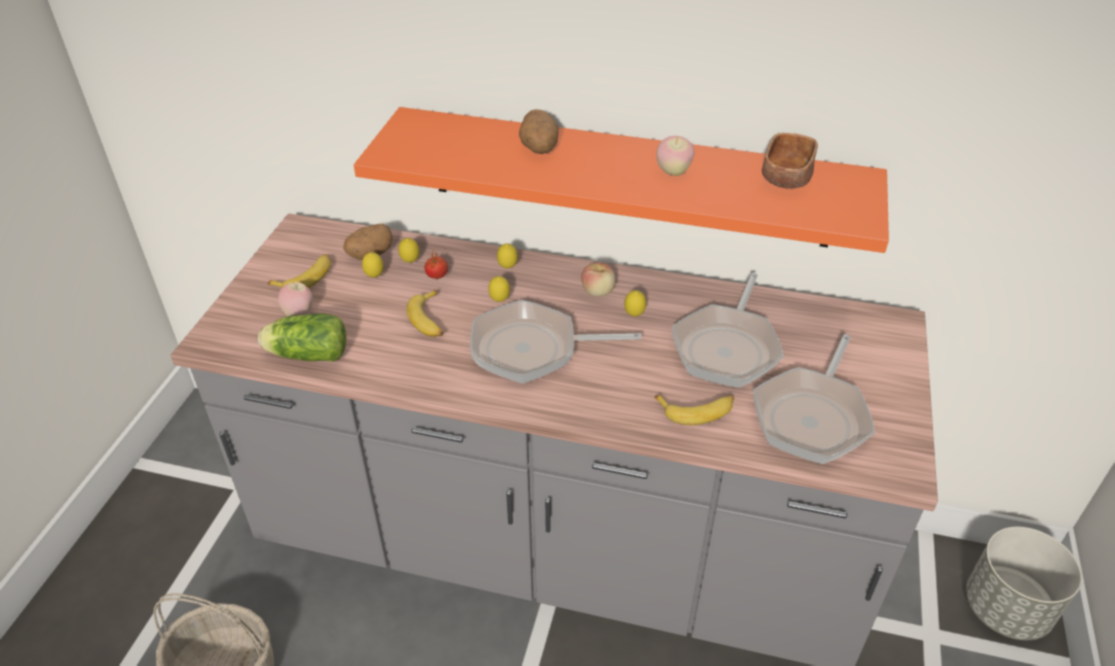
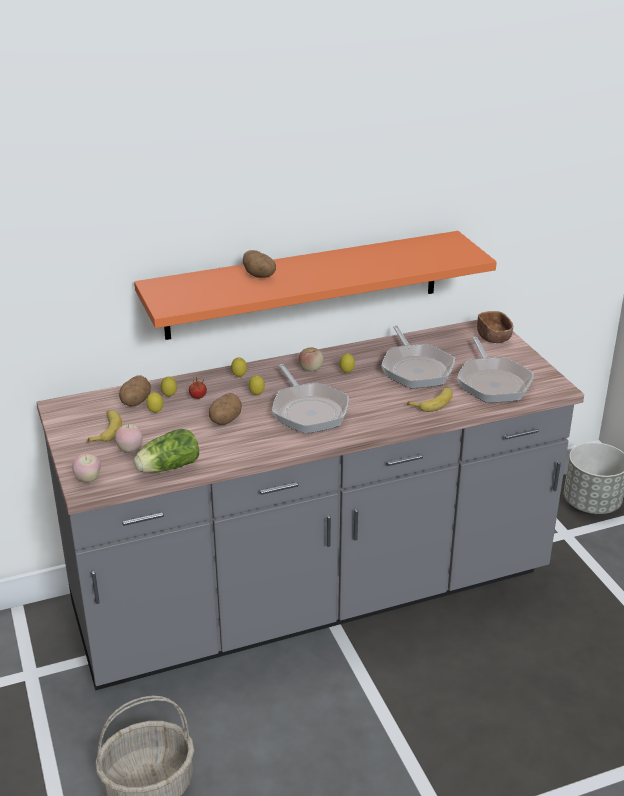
camera: 35 degrees left, 10 degrees down
(429, 320) = (225, 420): banana -> potato
(532, 349) = (308, 410): frying pan -> frying pan turned 75 degrees counterclockwise
(673, 172) = (352, 264): apple -> apple (88, 479)
(786, 178) = (414, 249): brown bowl -> brown bowl (493, 337)

